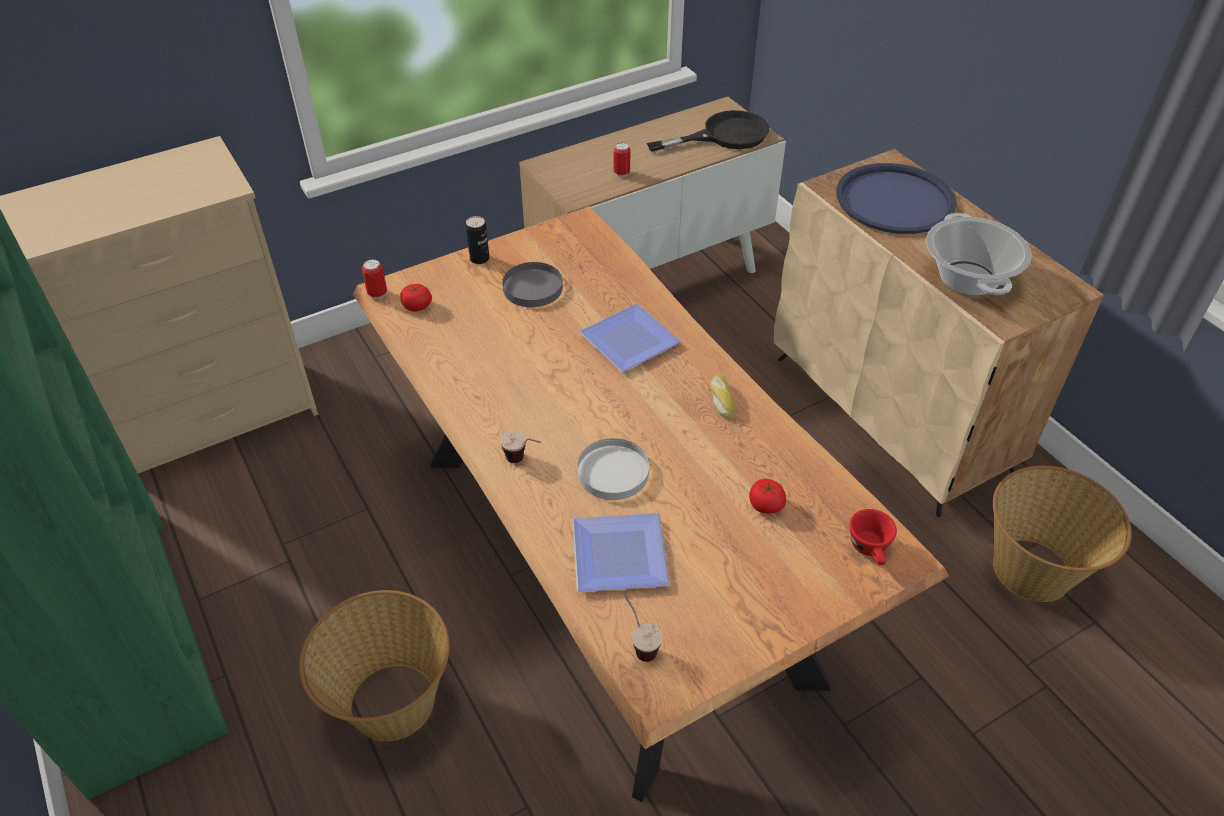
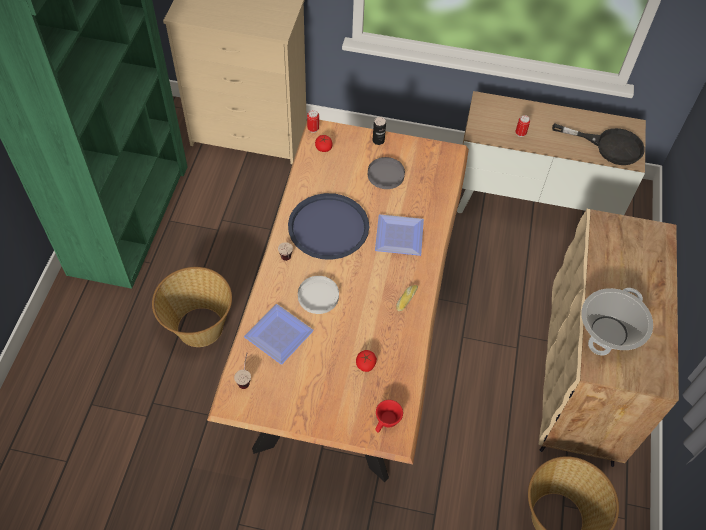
camera: 40 degrees right, 10 degrees up
(894, 200) = (630, 257): blue tray -> blue tray (328, 227)

